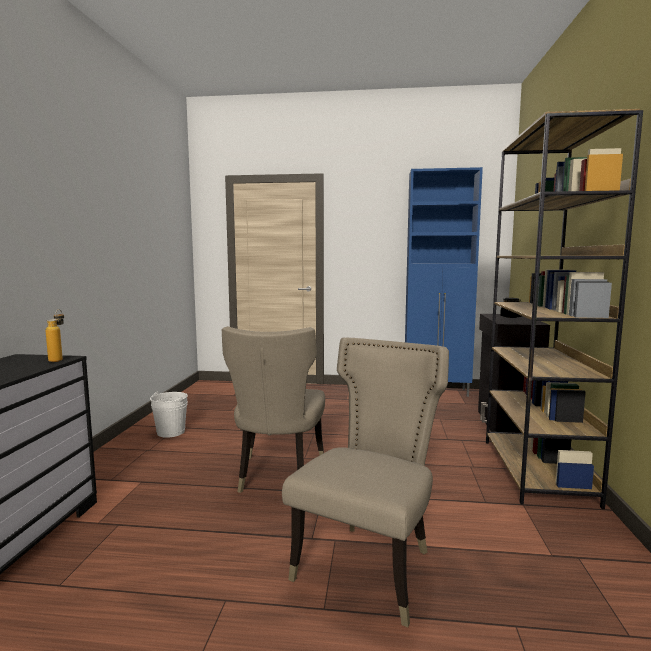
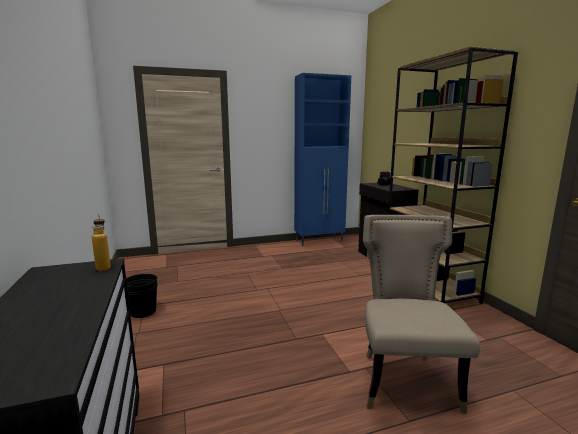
camera: 25 degrees left, 5 degrees up
(170, 432) = (142, 311): white bucket -> black bucket
(278, 477) = (276, 330): beige chair -> none

